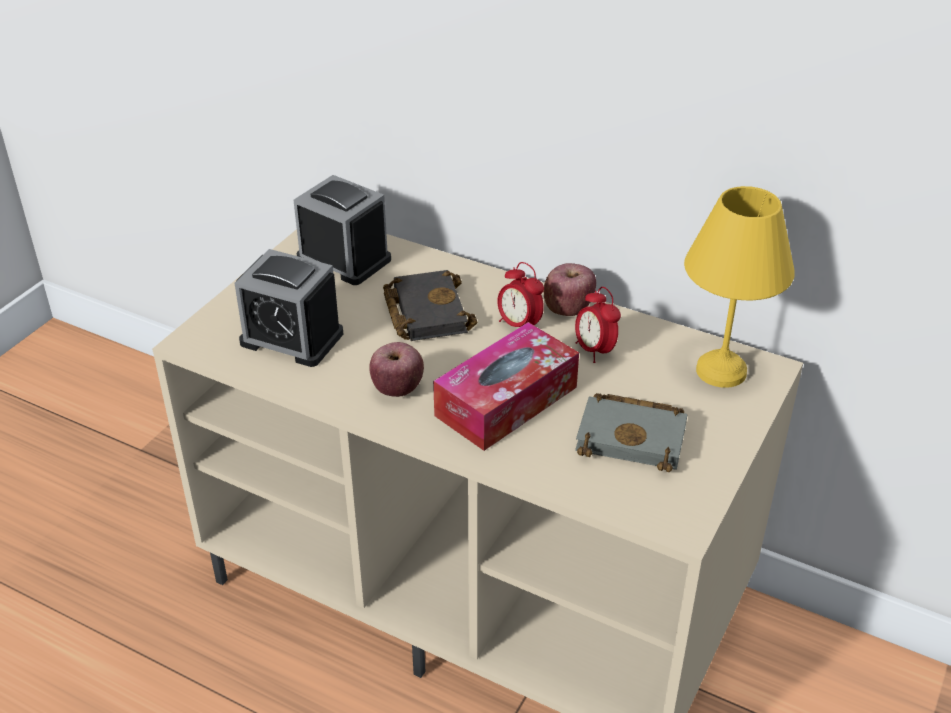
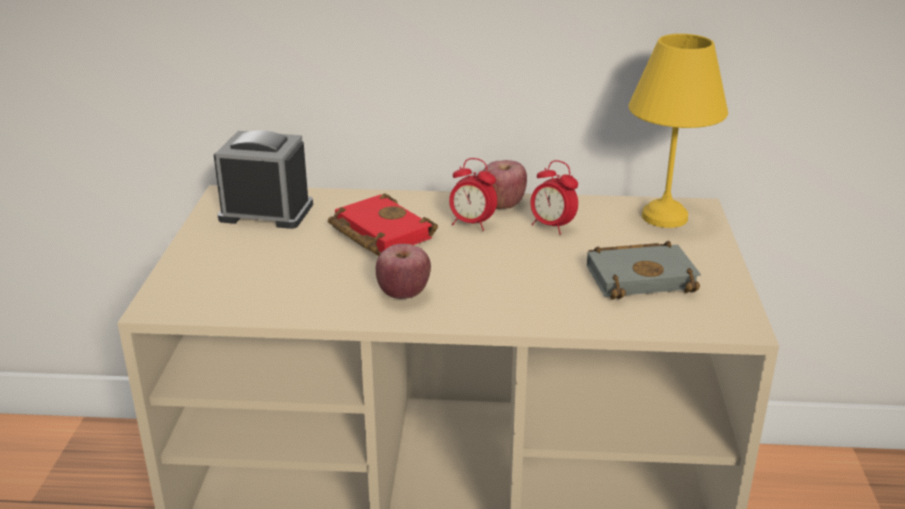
camera: 25 degrees left, 10 degrees down
(292, 338) = (264, 280): alarm clock -> none
(425, 311) = (378, 233): black book -> red book
(506, 401) = (511, 278): tissue box -> none

